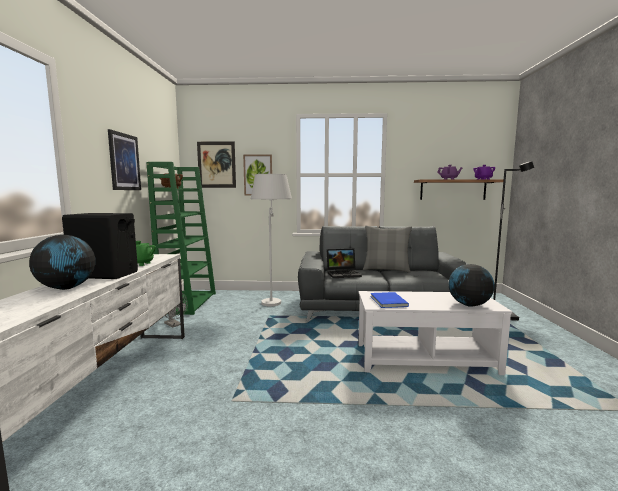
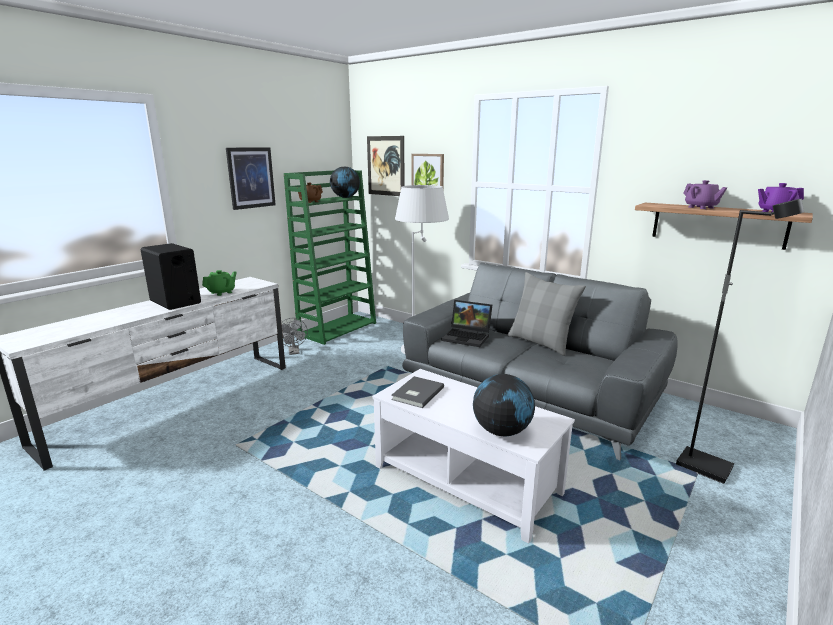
camera: 35 degrees right, 10 degrees up
(67, 288) = (129, 312): globe -> globe (345, 197)
(387, 301) = (416, 393): blue book -> grey book

